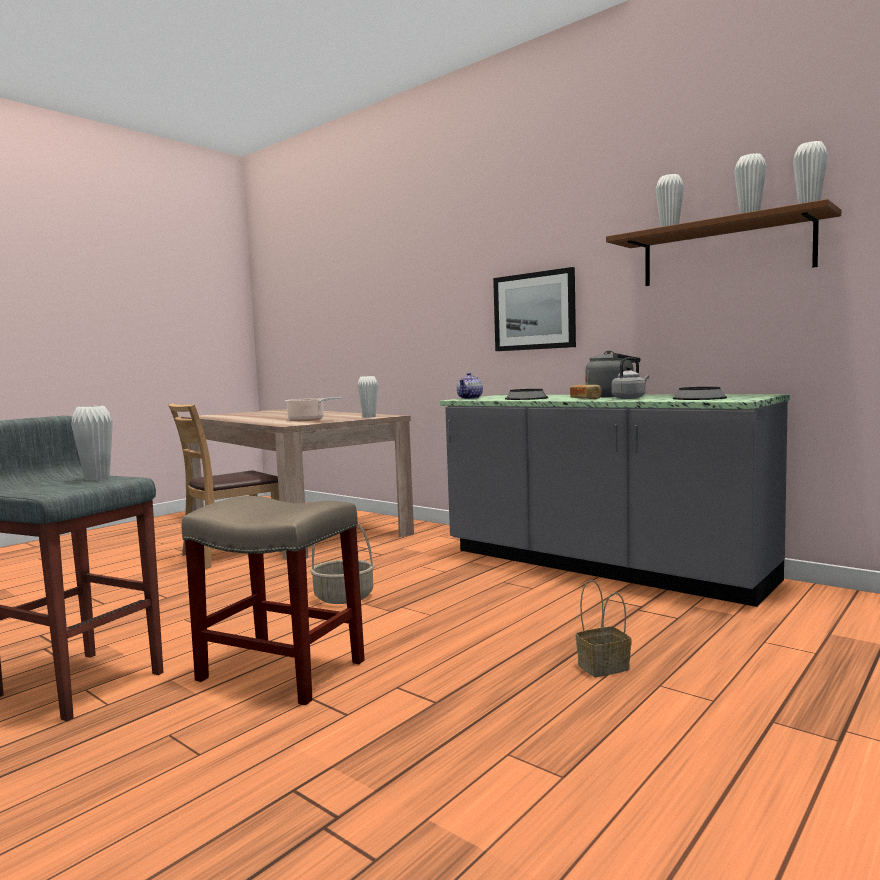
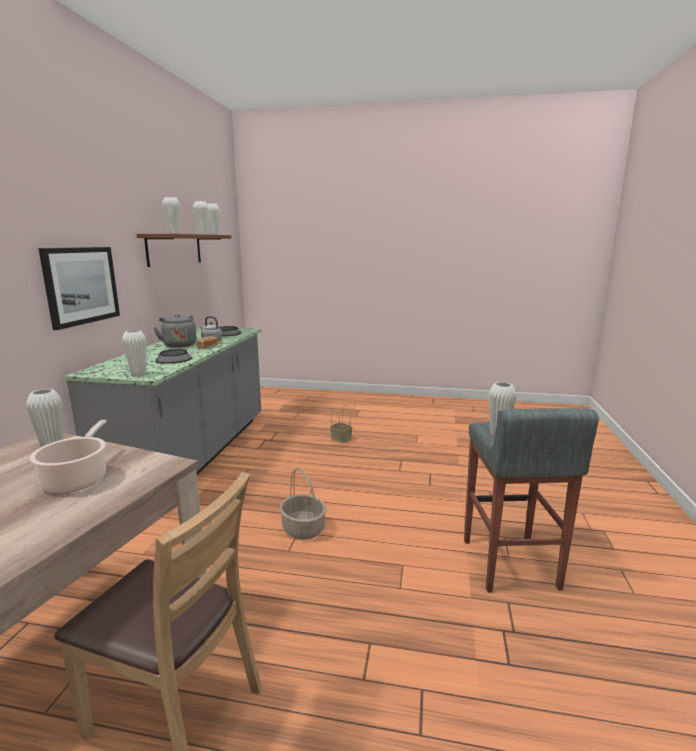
camera: 120 degrees left, 10 degrees up
(279, 670) = (419, 504): beige stool -> none
(470, 398) = (138, 374): teapot -> white vase

